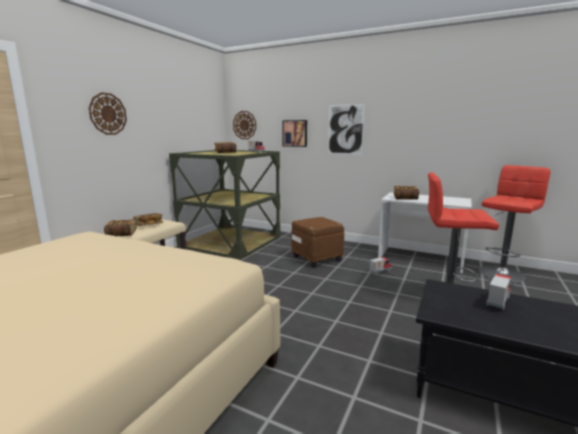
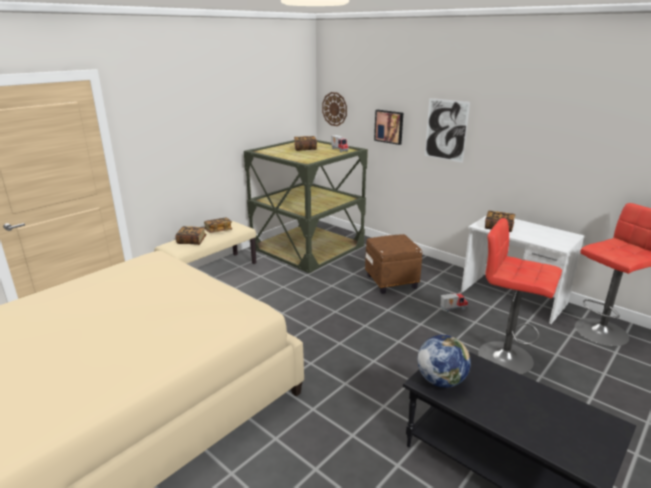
camera: 15 degrees right, 10 degrees up
(108, 114) = (180, 119): wall clock -> none
(450, 310) = (441, 380): none -> globe
(496, 302) = (492, 380): toy truck -> none

